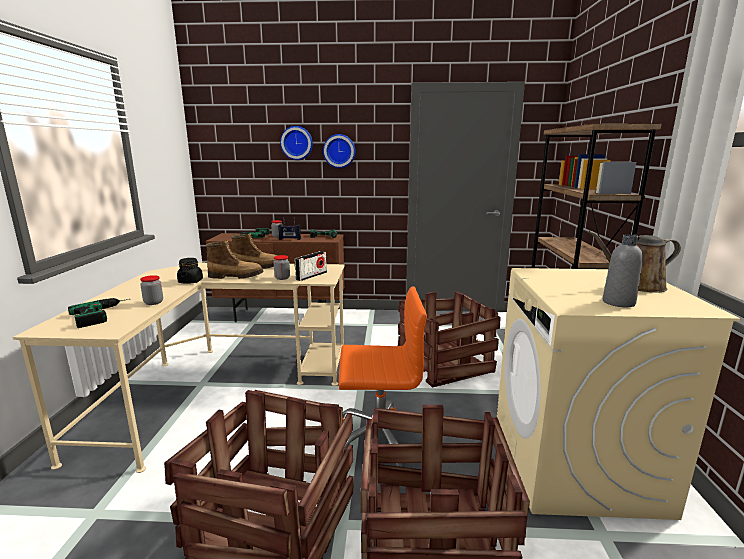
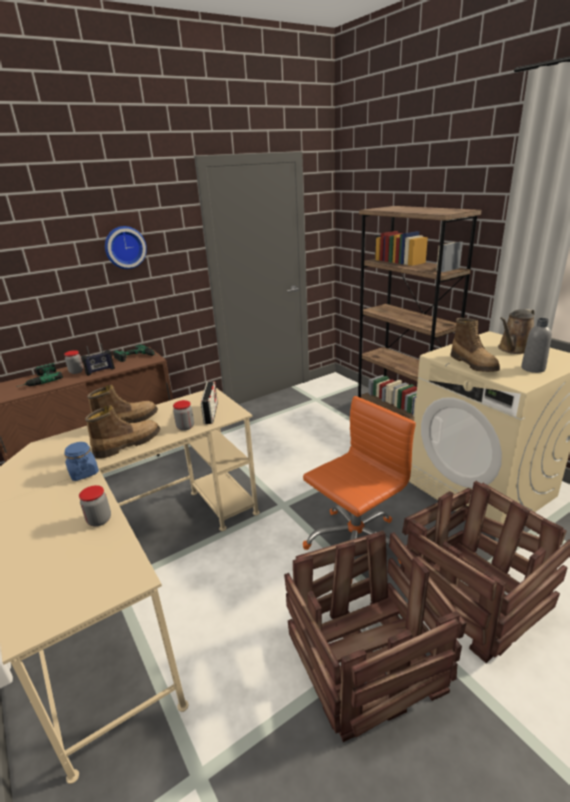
camera: 35 degrees left, 10 degrees up
(105, 314) = (69, 564): power drill -> none
(190, 281) = (83, 473): black jar -> blue jar
(297, 143) = (66, 244): wall clock -> none
(444, 364) = (322, 450): crate -> none
(552, 284) = (474, 364): none -> boot

